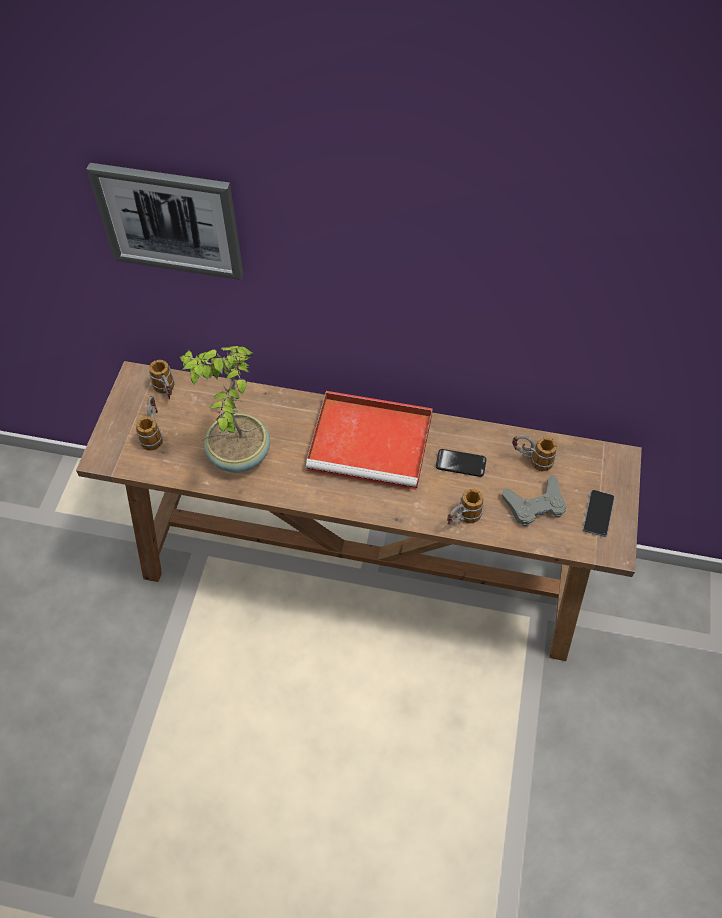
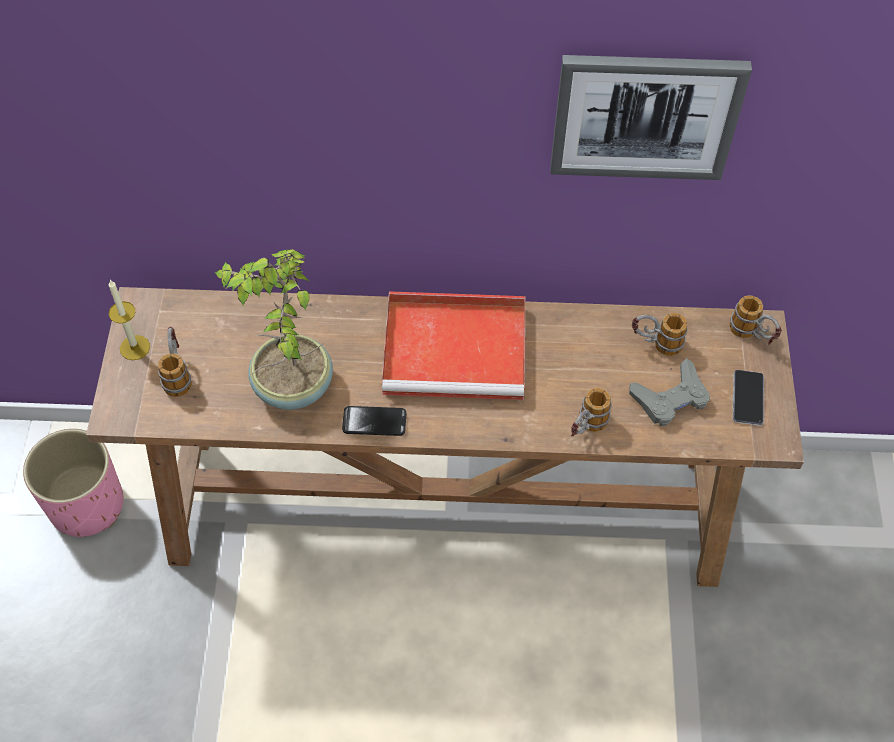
camera: 10 degrees left, 0 degrees up
(92, 524) = (87, 505): none -> pink planter
(125, 408) = (134, 347): none -> candle
(167, 392) = (184, 320): mug -> mug (752, 336)
(170, 220) = (181, 101): picture -> picture (645, 115)
(460, 463) = (571, 360): phone -> phone (374, 422)

